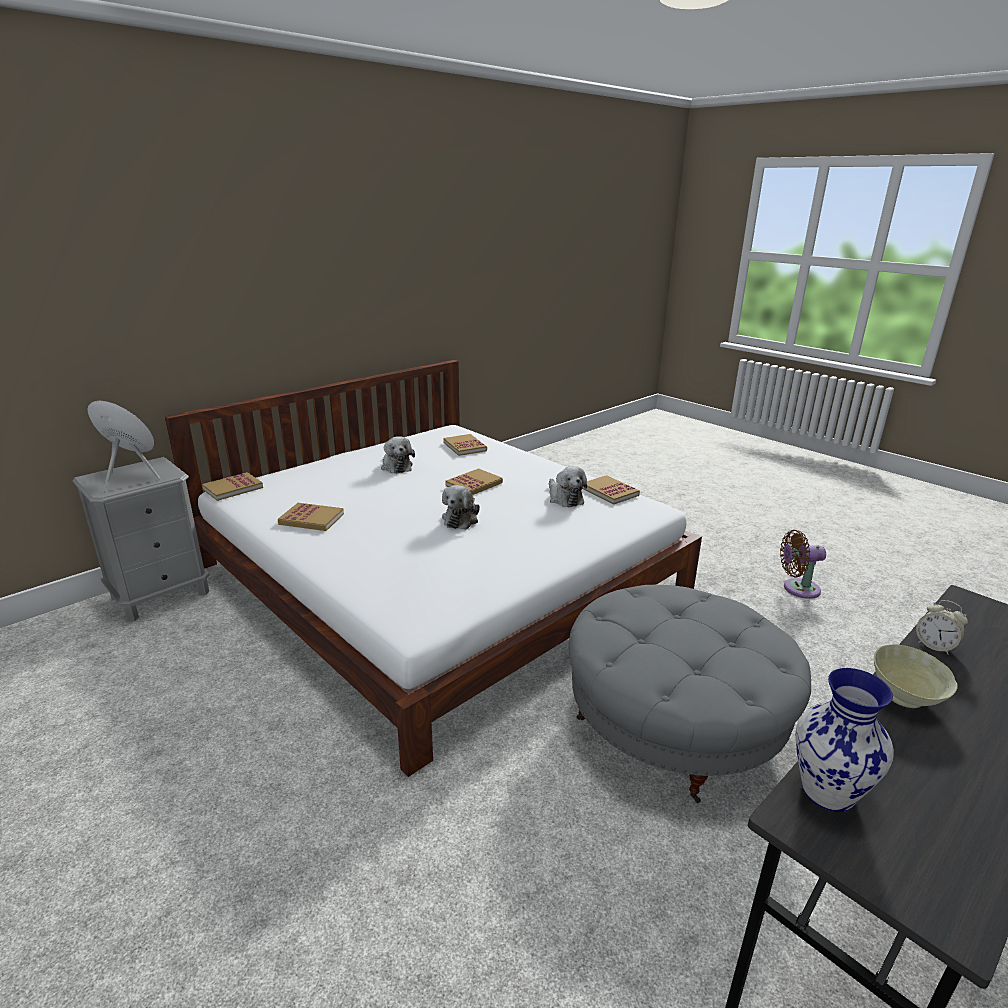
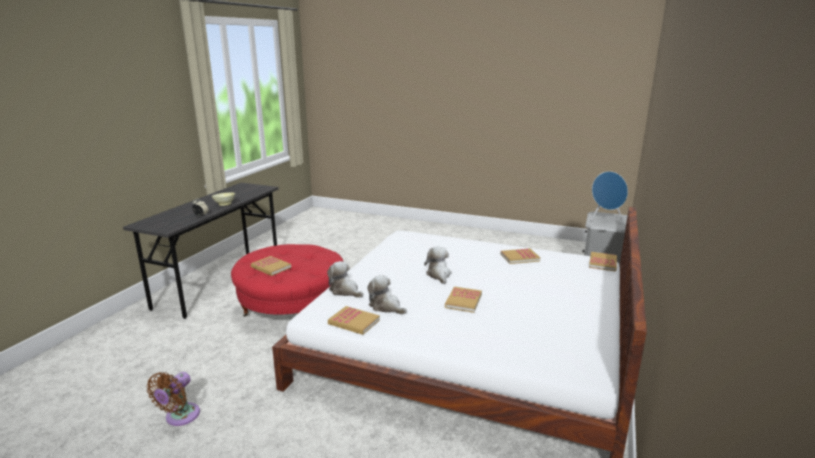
camera: 155 degrees right, 5 degrees down
(396, 466) = (547, 305): plush toy -> plush toy (345, 291)
(465, 446) = (531, 344): book -> book (271, 267)
(673, 724) = (292, 307): grey ottoman -> red ottoman
(797, 588) = (180, 417): brown fan -> brown fan turned 135 degrees clockwise
(827, 790) = (258, 191): vase -> none

